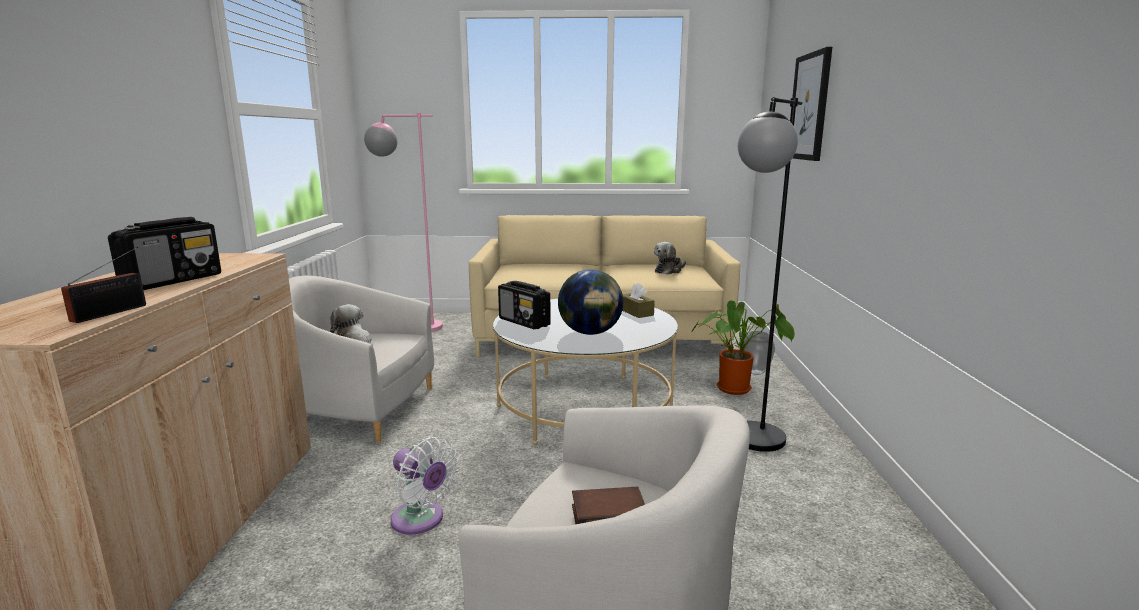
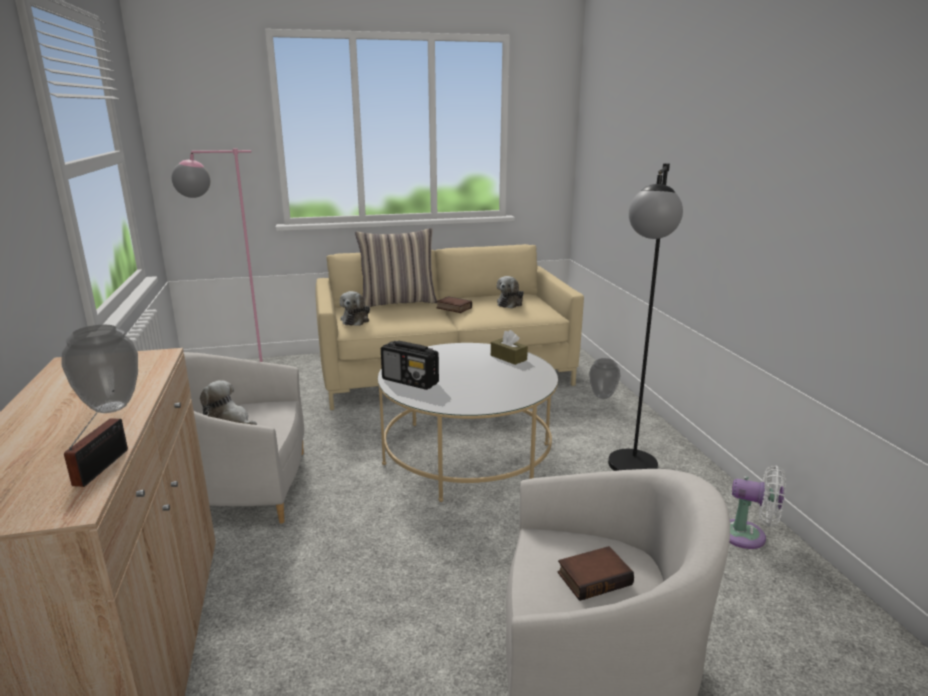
camera: 15 degrees left, 5 degrees up
(174, 281) = (110, 407): radio -> vase
(421, 520) = (374, 600): white fan -> white fan (748, 536)
(510, 274) = (356, 320): none -> plush toy
(560, 263) = (398, 302): none -> pillow
(590, 333) = (482, 388): globe -> none
(608, 271) = (453, 308): none -> book
(737, 389) = (595, 416): potted plant -> none
(810, 107) = (644, 148): picture -> none

